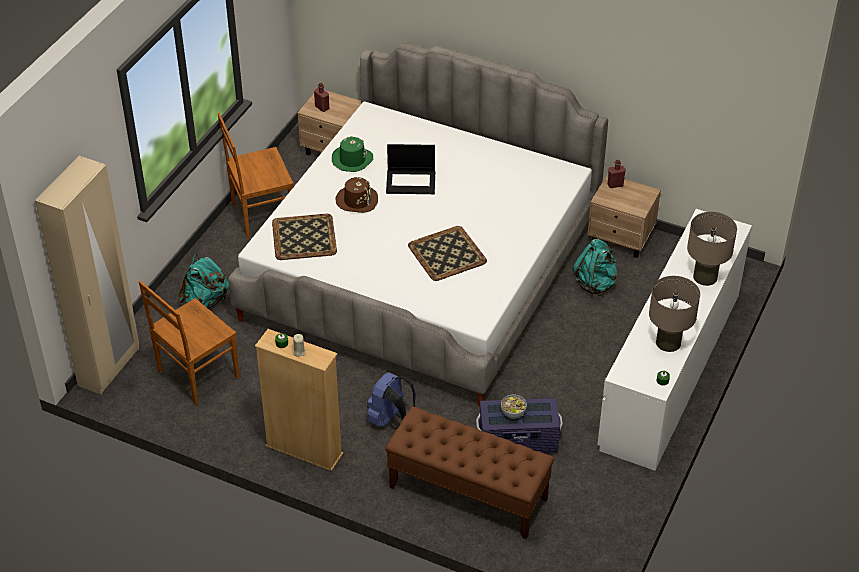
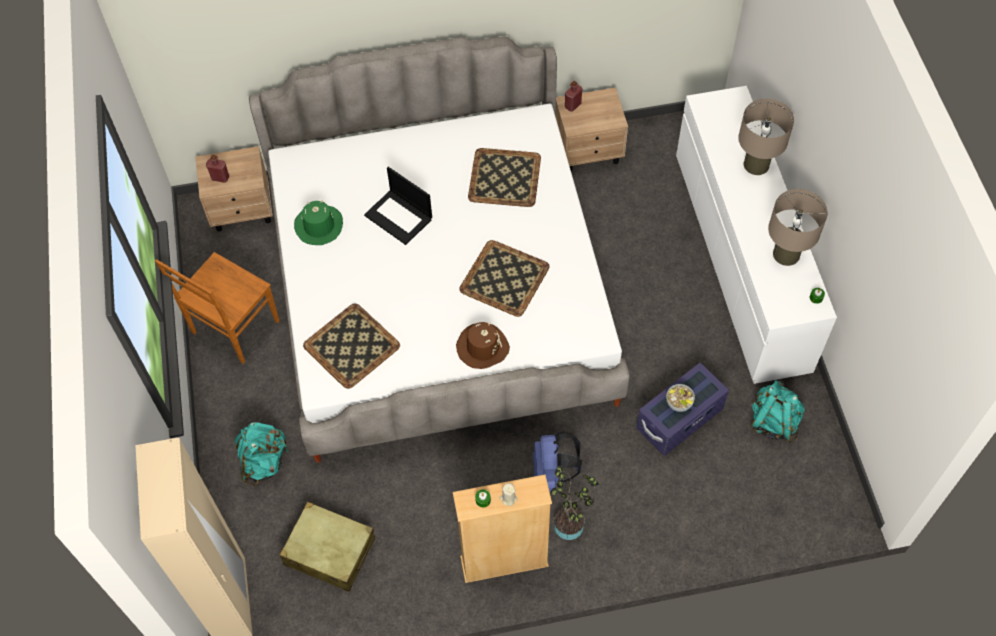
camera: 35 degrees left, 15 degrees up
(196, 375) = (329, 551): brown chair -> beige suitcase
(357, 200) = (365, 270): brown hat -> brown hat (482, 347)
(374, 455) = (571, 523): none -> potted plant
(411, 182) = (399, 217): laptop -> laptop turned 75 degrees clockwise
(467, 493) = (684, 504): brown bench -> none
(508, 196) = (504, 178): none -> tray
(595, 284) = (606, 212): turquoise backpack -> turquoise backpack (773, 421)

